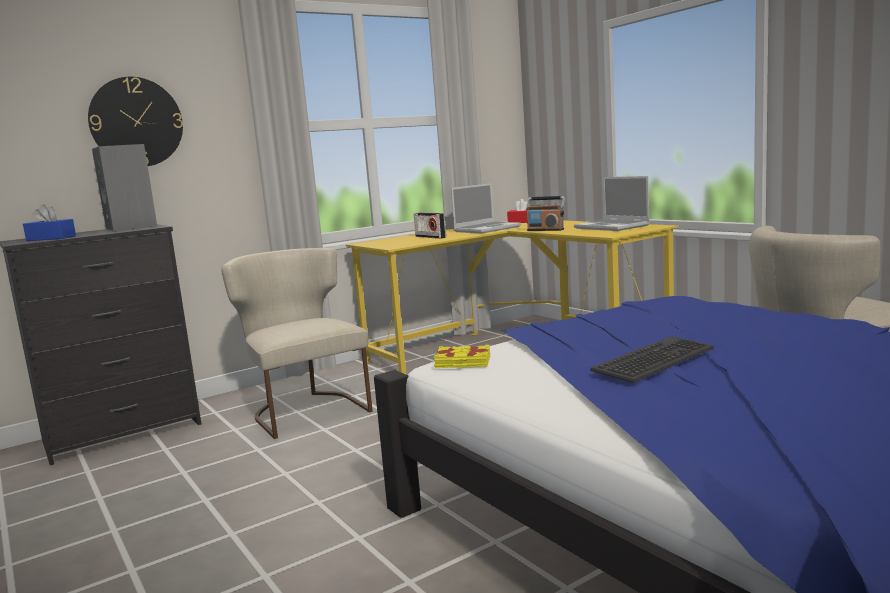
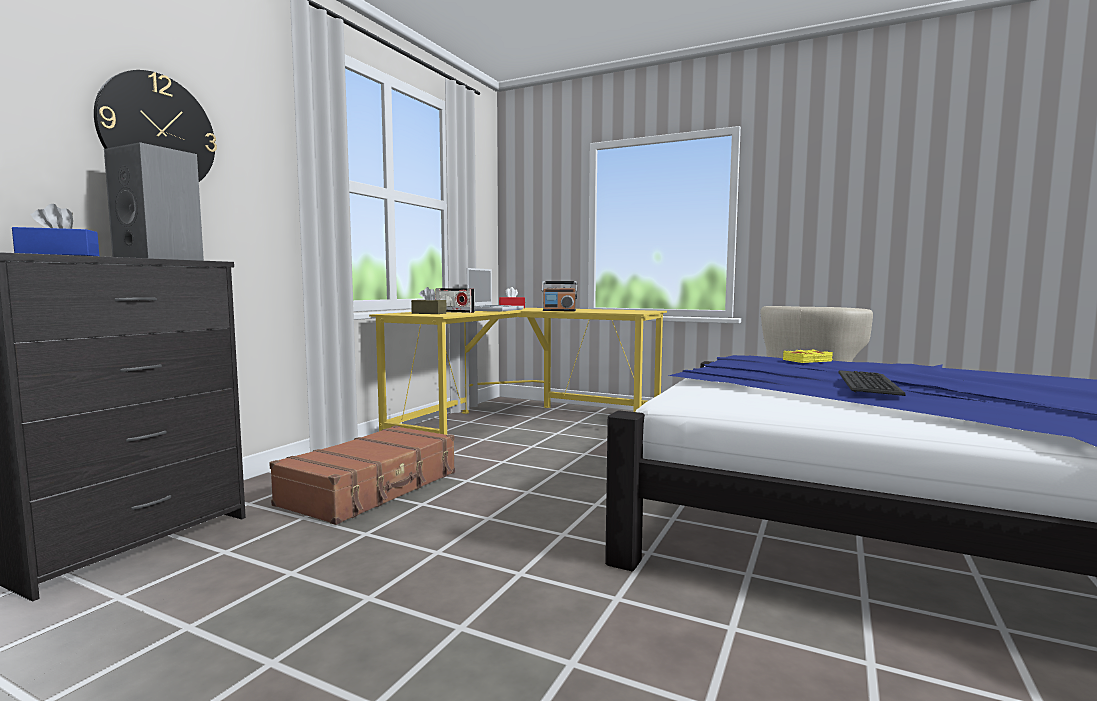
camera: 30 degrees left, 5 degrees down
(305, 410) = (372, 489): beige chair -> brown suitcase
(398, 241) = (429, 313): none -> brown tissue box
(463, 362) = (693, 398): yellow book -> yellow book (807, 361)
(612, 227) = (614, 310): laptop -> none

